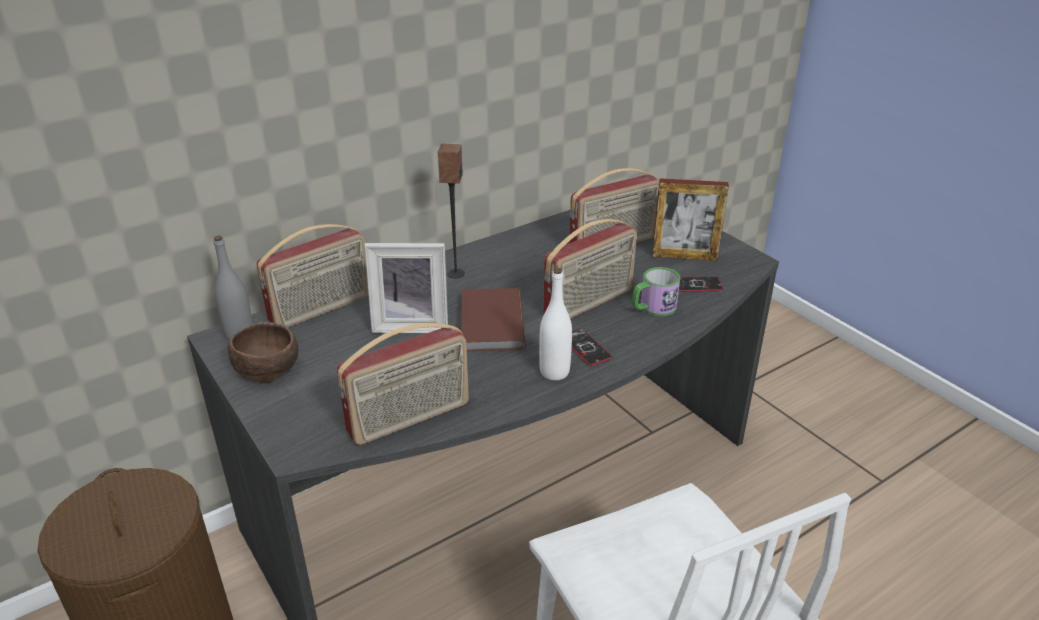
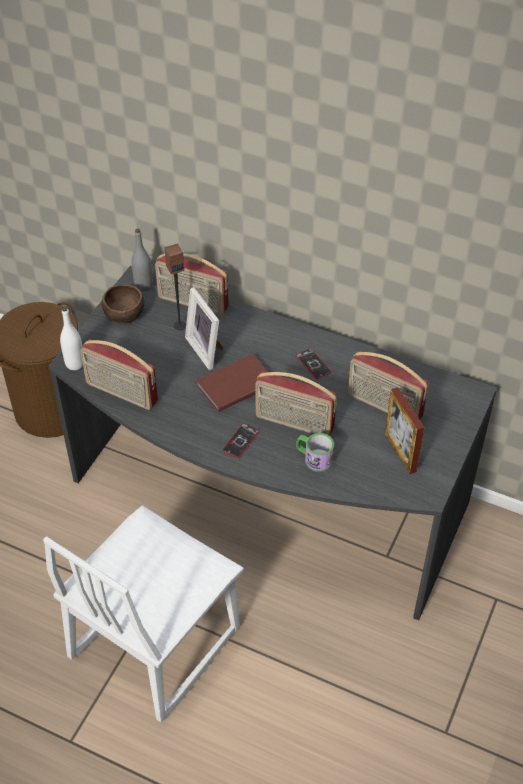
camera: 60 degrees right, 15 degrees up
(455, 274) = (278, 342): speaker -> speaker (179, 325)
(554, 372) = (205, 436): white bottle -> white bottle (75, 364)
(695, 285) = (362, 472): phone -> phone (313, 364)

